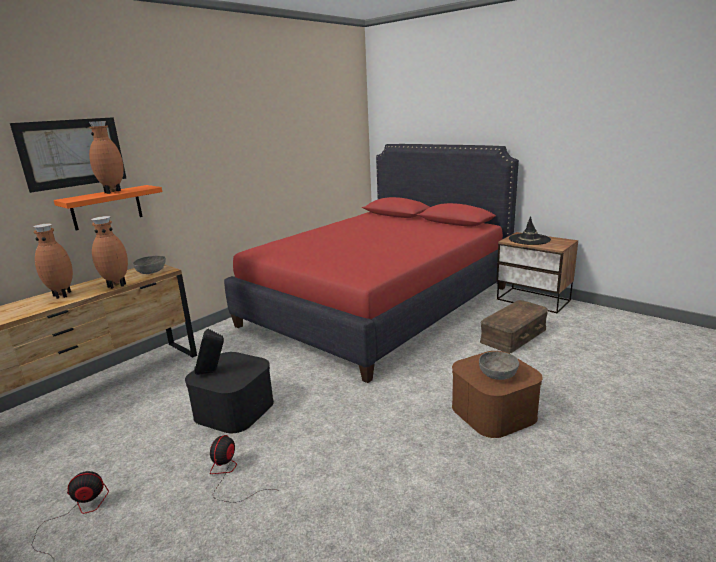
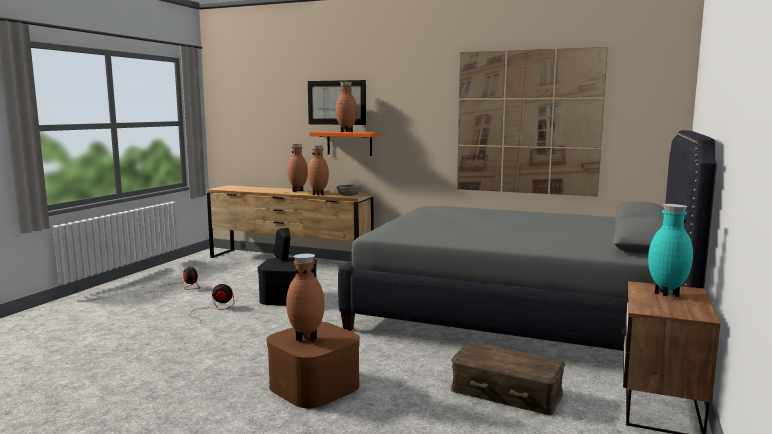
camera: 70 degrees right, 10 degrees down
(284, 151) = (527, 122): none -> picture
(378, 305) = (518, 315): red bed -> grey bed
(498, 374) = (306, 338): grey bowl -> brown vase
(529, 239) = (666, 295): black hat -> turquoise vase

